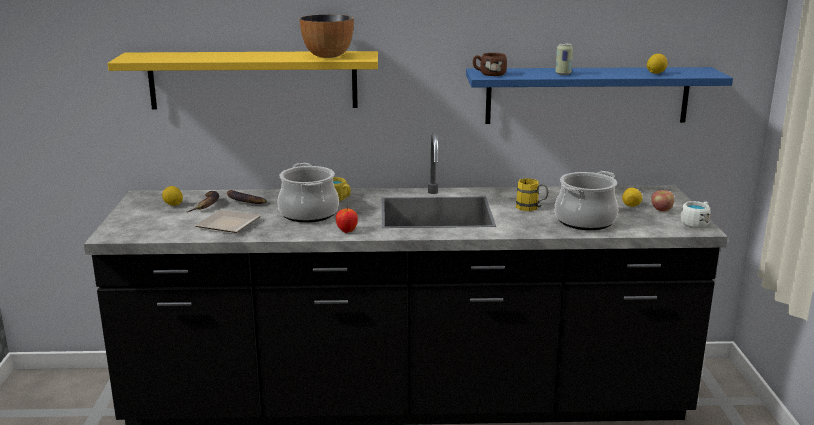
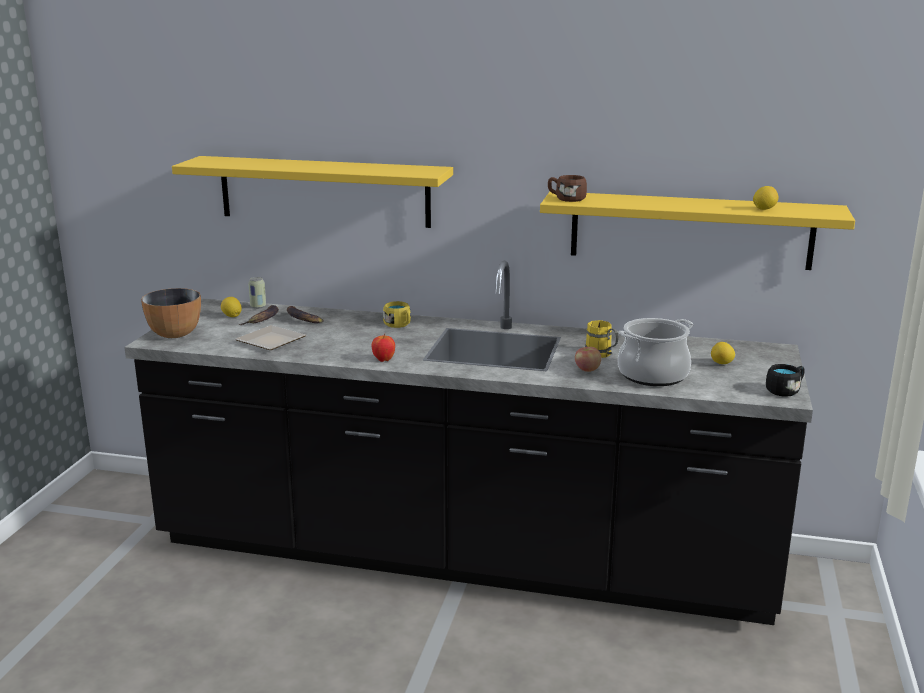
camera: 15 degrees right, 0 degrees up
(308, 213) = (357, 338): cooking pot -> none
(327, 55) = (393, 169): bowl -> bowl (174, 334)
(563, 73) = (651, 203): can -> can (258, 306)
(587, 95) = (690, 230): blue shelf -> yellow shelf
(661, 210) = (755, 371): apple -> apple (587, 370)
(696, 223) = (785, 390): white mug -> black mug

